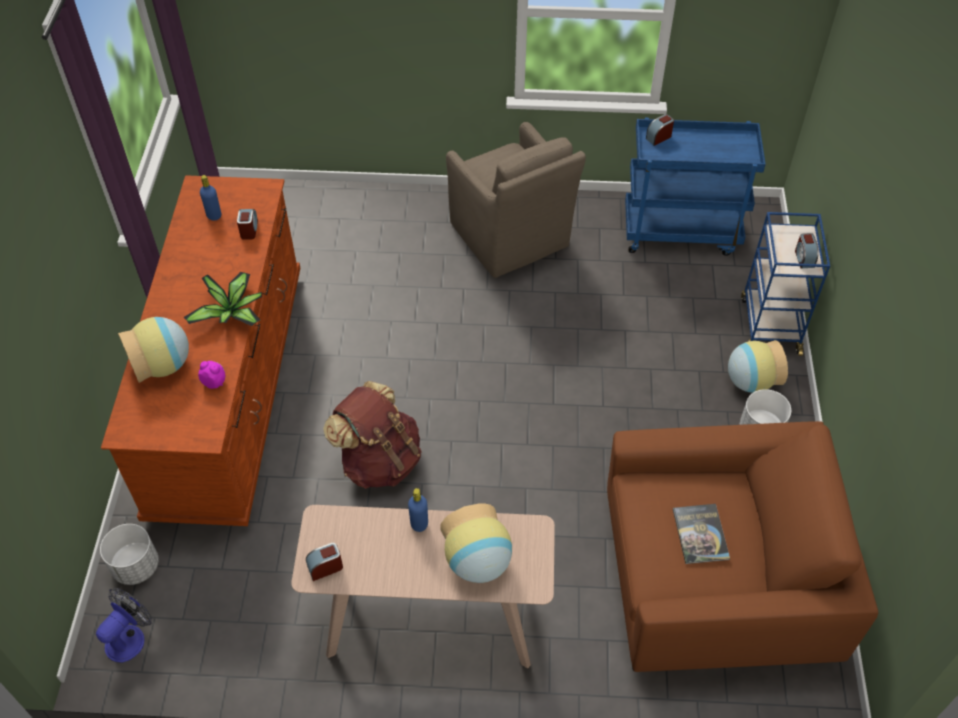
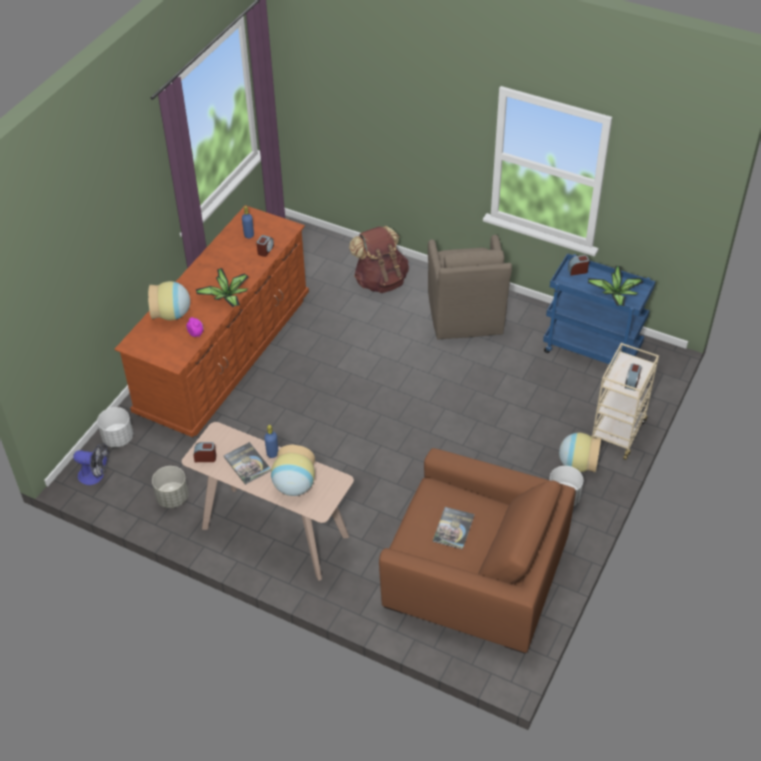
camera: 25 degrees right, 5 degrees down
(130, 637) = (95, 476): fan -> fan turned 45 degrees clockwise
(261, 626) = (172, 498): none -> grey planter
(379, 460) = (295, 428): brown backpack -> brown backpack (380, 280)
(392, 553) = (247, 463): none -> book
(722, 154) = (616, 295): none -> potted plant
(769, 324) = (617, 432): blue cart -> beige cart

